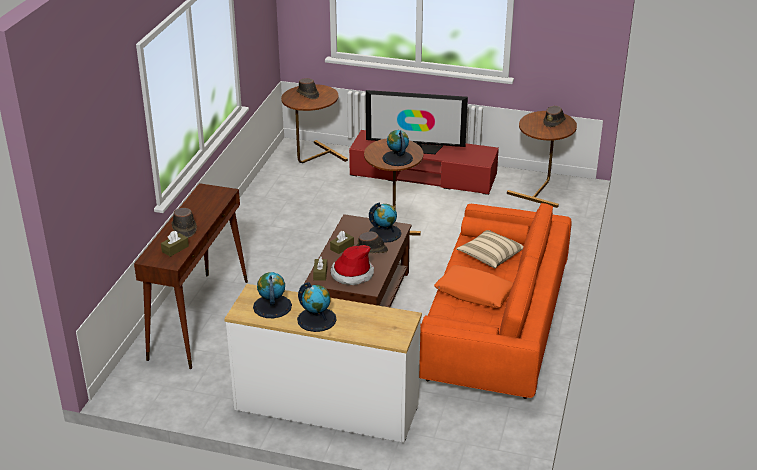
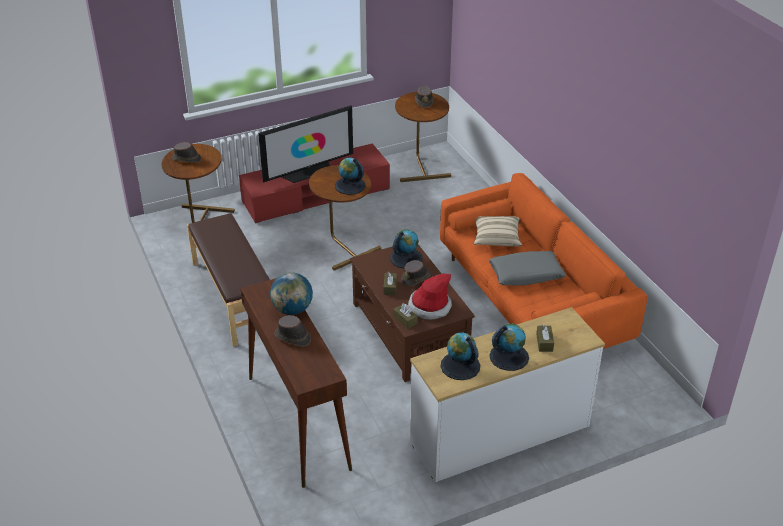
camera: 40 degrees left, 5 degrees up
(175, 249) = (314, 360): brown tissue box -> brown tissue box (544, 342)
(210, 212) = (292, 309): none -> globe
(268, 218) = (233, 297): none -> brown bench
(474, 293) = (526, 274): orange pillow -> grey pillow

